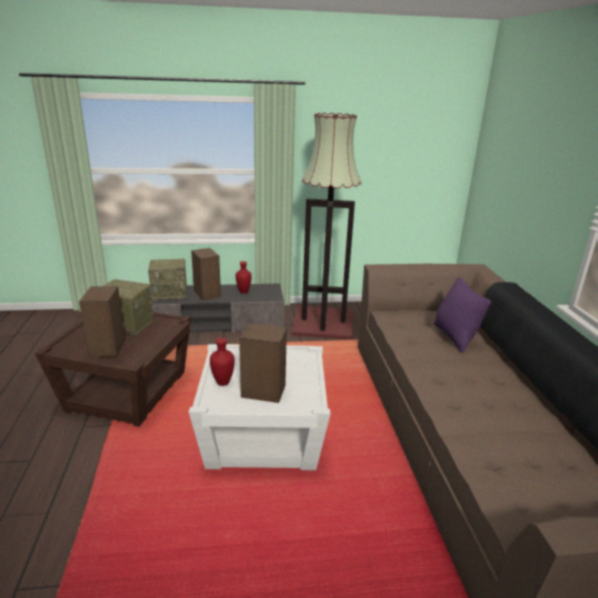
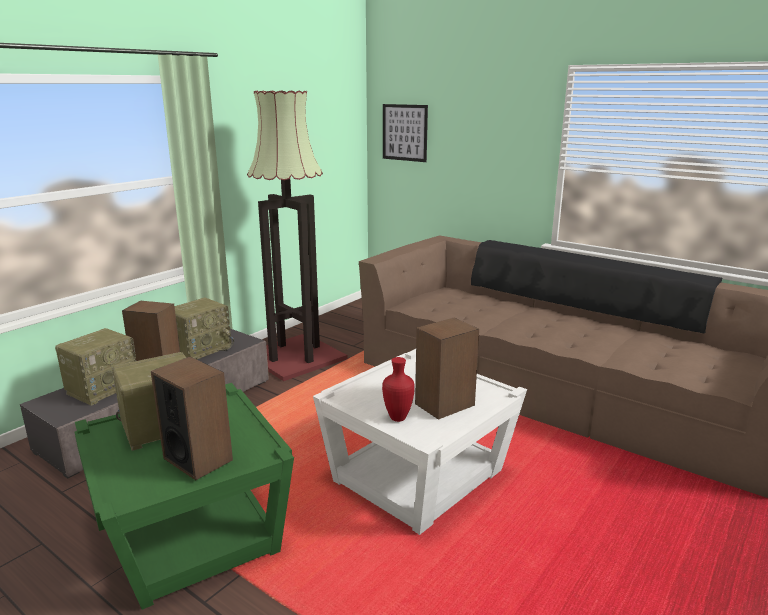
camera: 45 degrees left, 5 degrees down
(126, 391) = (190, 532): brown side table -> green side table
(244, 292) = (201, 349): red vase -> radio
(454, 337) = (482, 303): purple pillow -> none
(495, 159) = (404, 132): none -> picture

